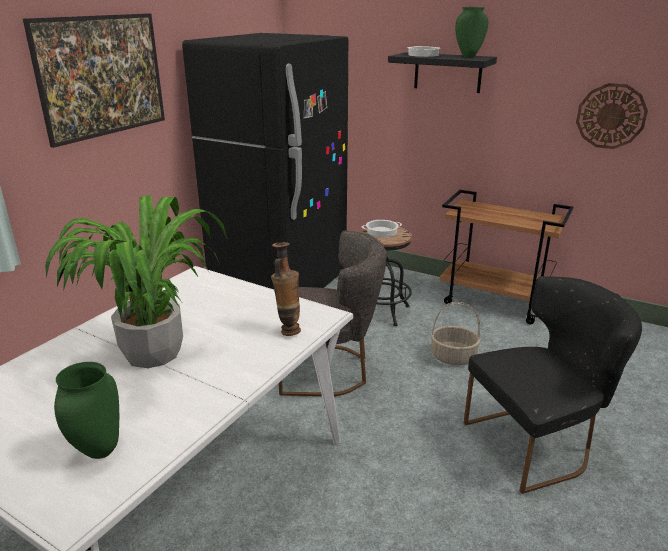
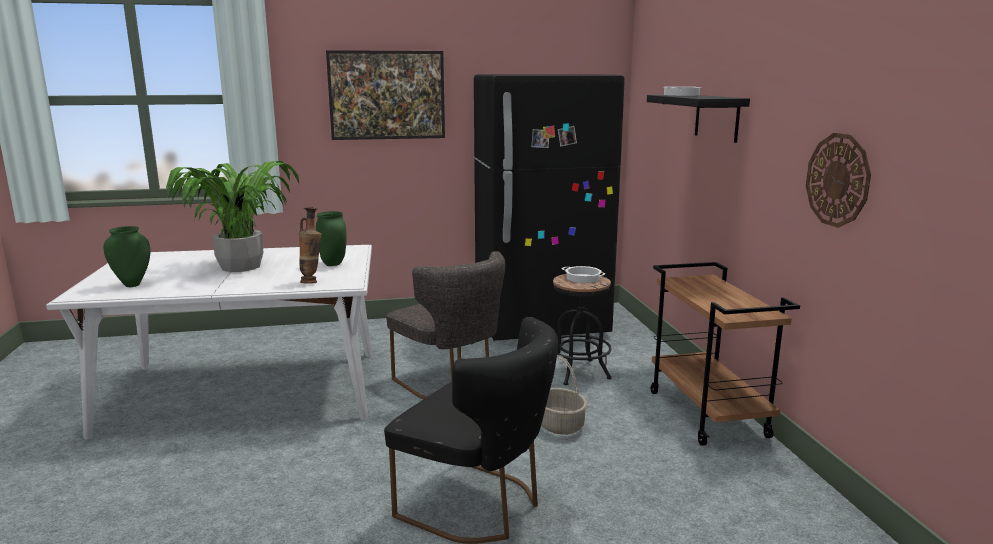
camera: 50 degrees right, 10 degrees down
(468, 57) = (711, 97): green vase -> green vase (334, 264)

